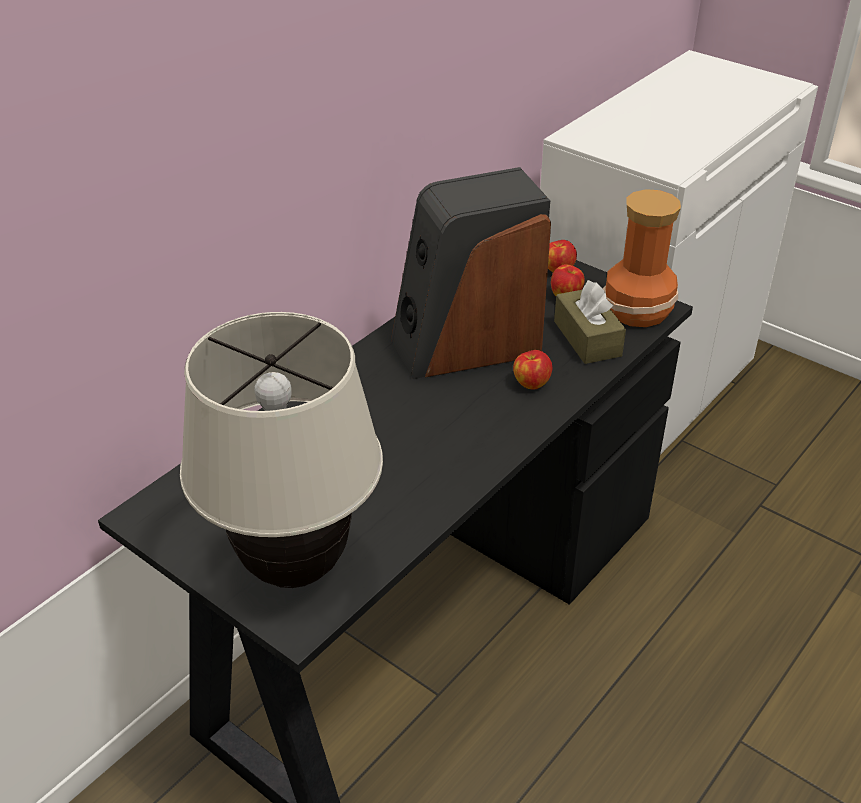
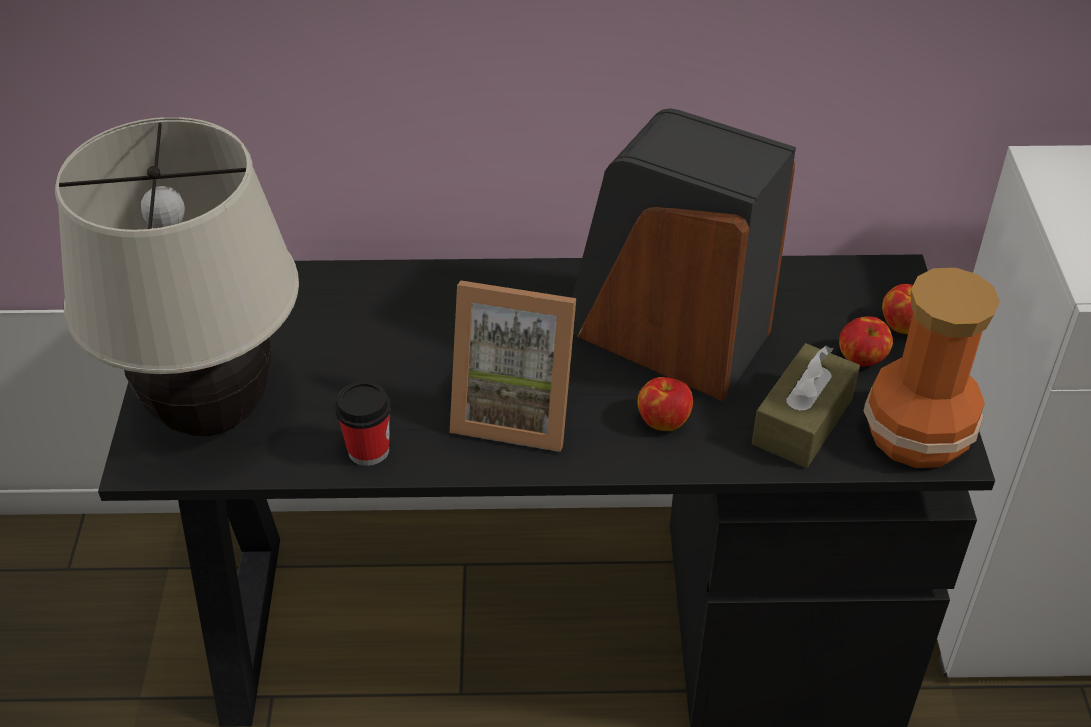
camera: 50 degrees right, 5 degrees up
(417, 510) = (368, 450): none -> cup
(456, 432) = (515, 410): none -> picture frame

